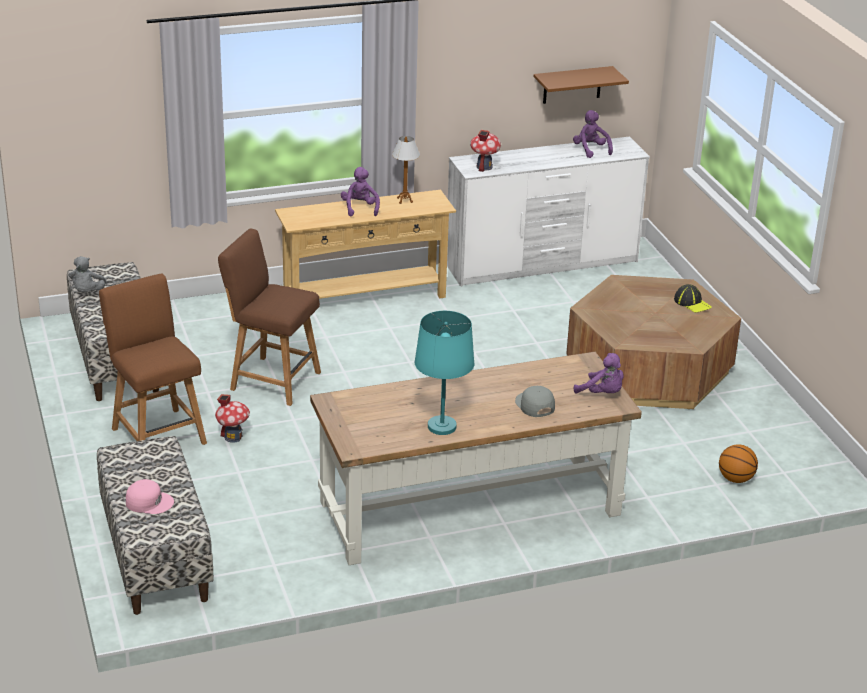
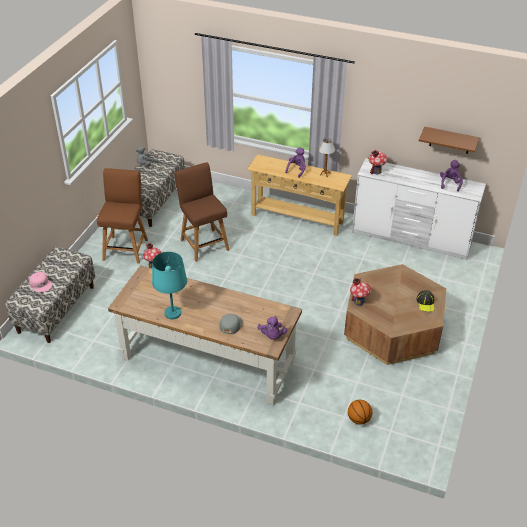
camera: 40 degrees right, 10 degrees up
(617, 334) = (359, 302): none -> toy house

